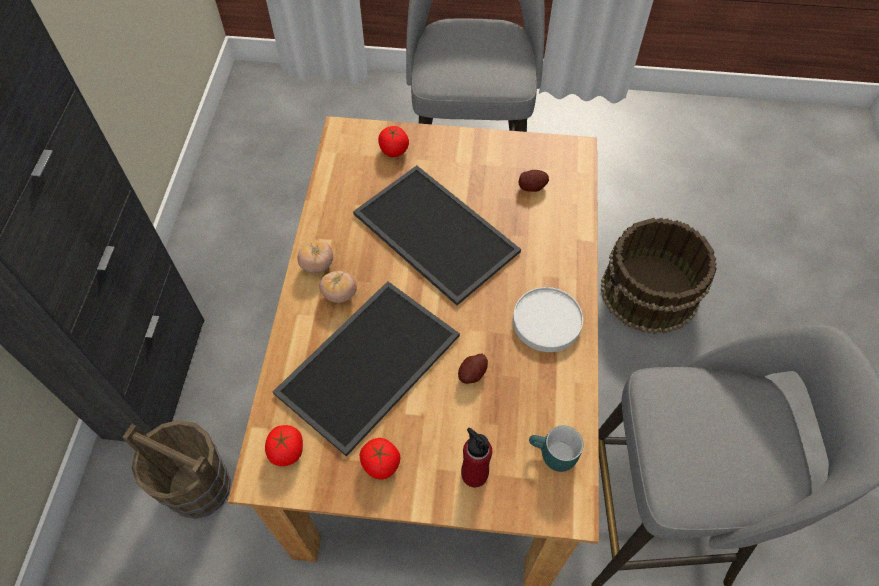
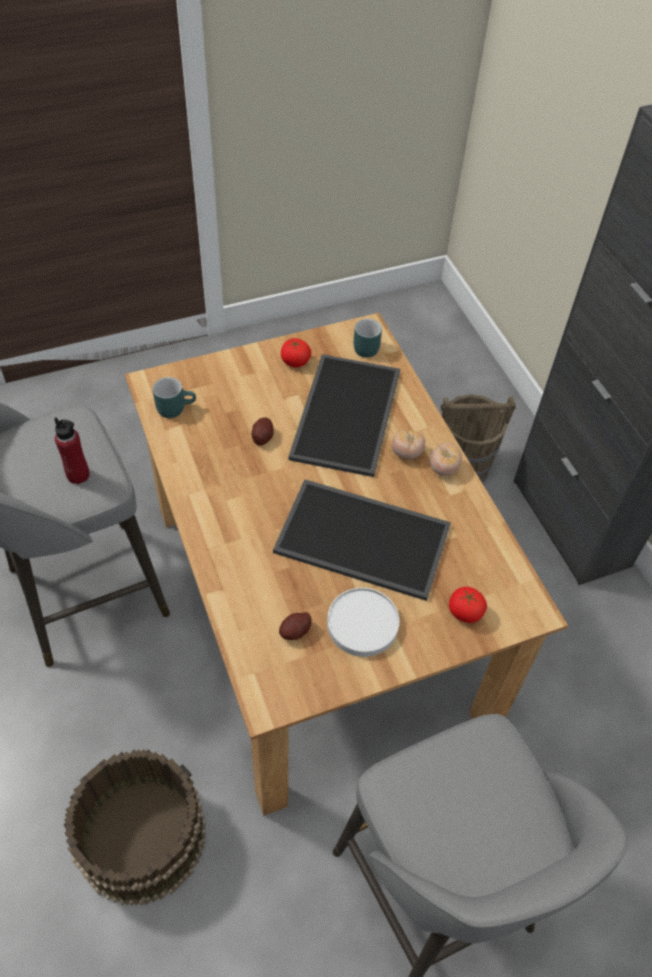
camera: 150 degrees right, 5 degrees down
(287, 451) = (363, 346): tomato -> turquoise mug
(474, 474) = (227, 378): red bottle -> red bottle (78, 475)
(547, 322) = (219, 499): white plate -> white plate (362, 623)

